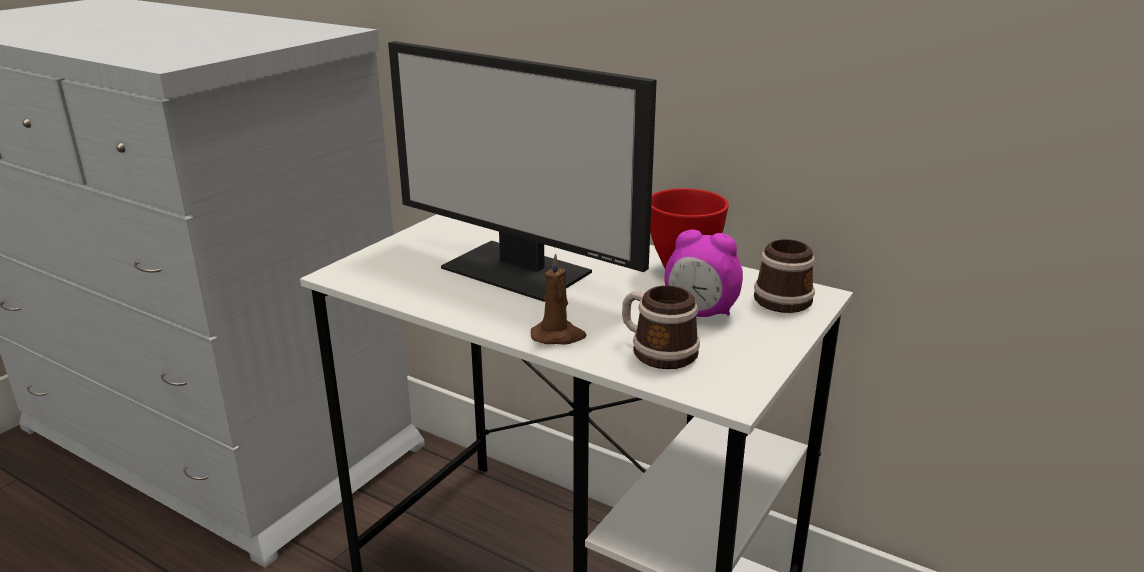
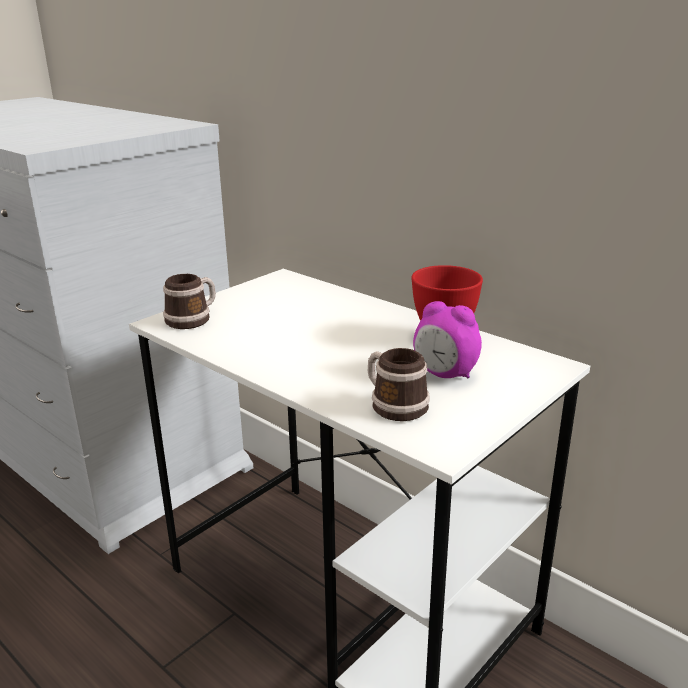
camera: 10 degrees right, 0 degrees up
(519, 269) = (304, 327): monitor -> none
(558, 336) = (315, 385): brown candle -> none
(786, 297) = (526, 366): mug -> mug (193, 318)

